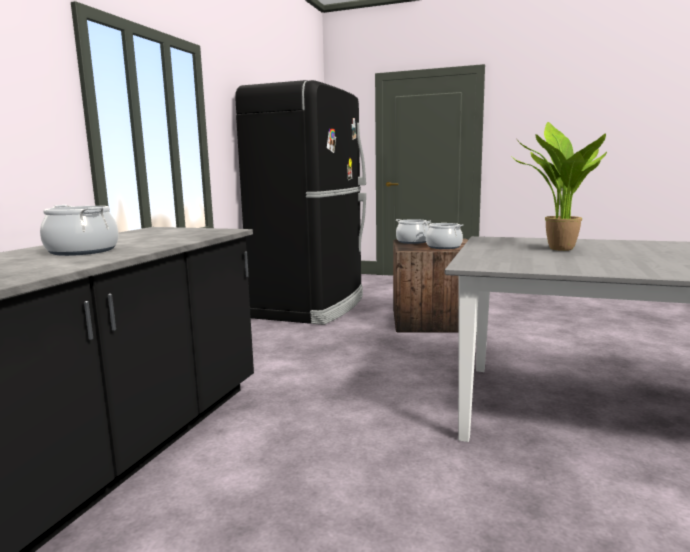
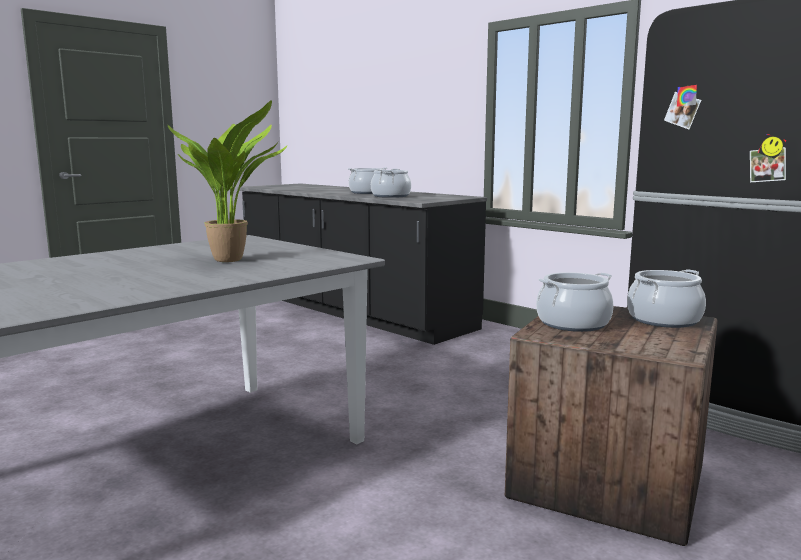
camera: 115 degrees right, 0 degrees up
(157, 240) = (390, 196): none -> cooking pot

